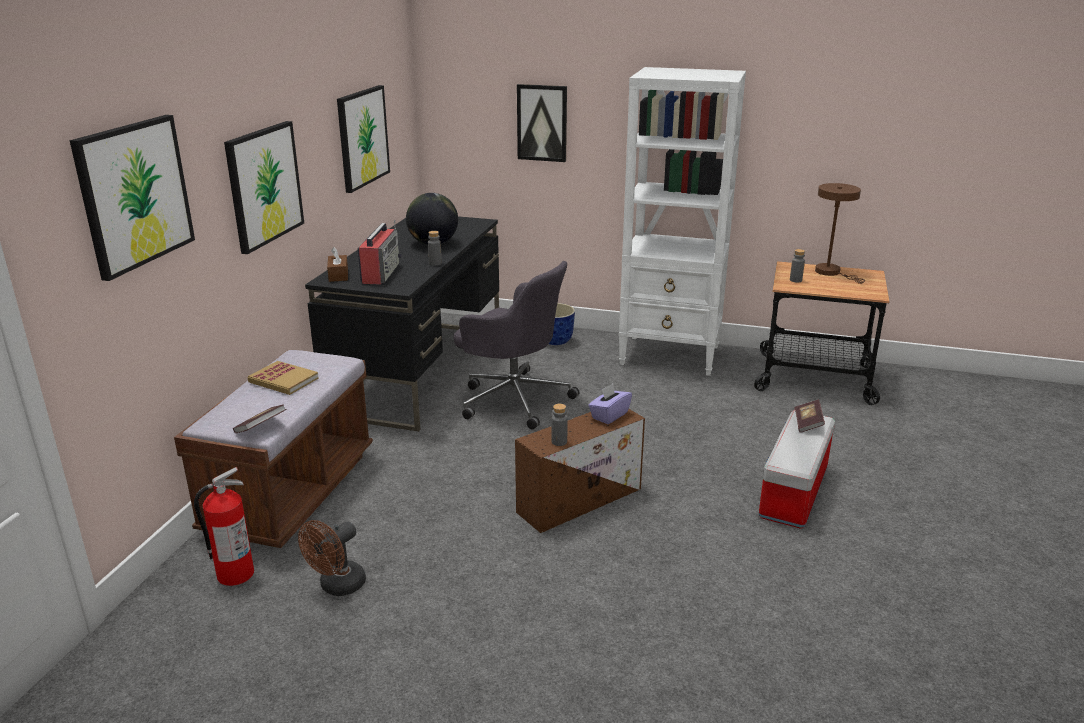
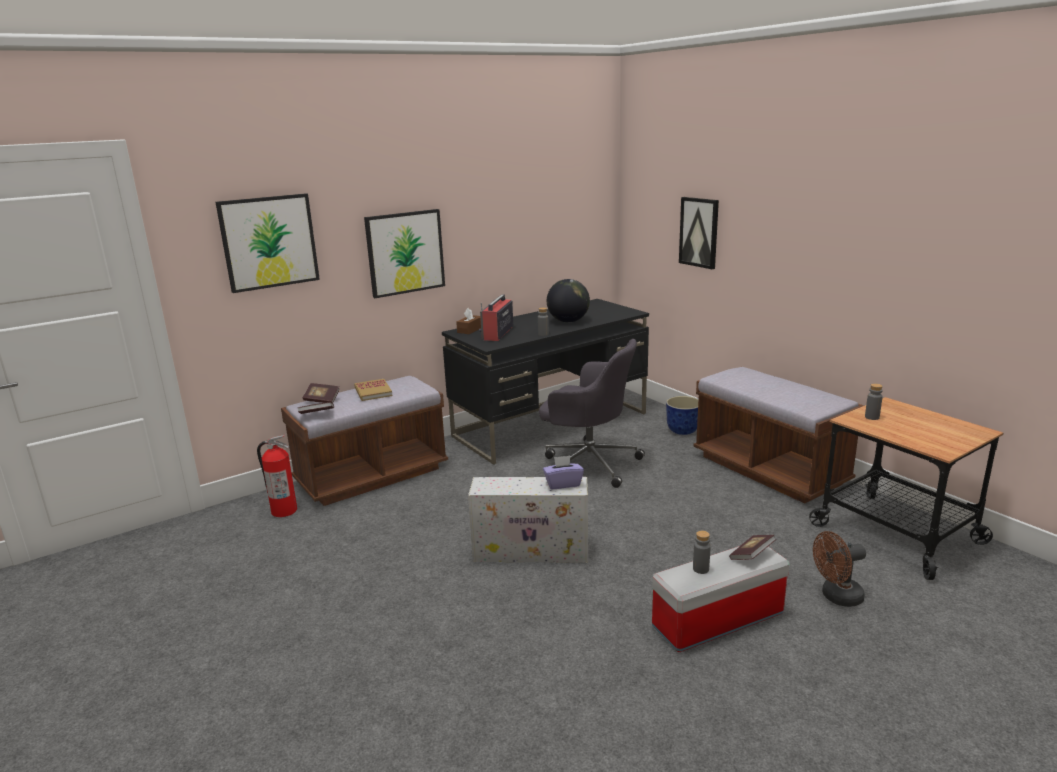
camera: 40 degrees right, 5 degrees down
(231, 409) = (322, 400): none -> book
(337, 587) = (318, 541): brown fan -> brown fan (836, 597)
(362, 137) = (534, 230): picture -> none
(381, 273) = (497, 333): radio -> radio turned 150 degrees clockwise
(513, 399) = (588, 463): grey office chair -> grey office chair turned 45 degrees counterclockwise
(559, 442) = (497, 489): grey bottle -> grey bottle (700, 569)
(581, 499) = (533, 551): brown storage box -> white storage box
(670, 355) = (769, 470): white bookcase -> brown bench
(831, 272) = (929, 420): brown table lamp -> none

